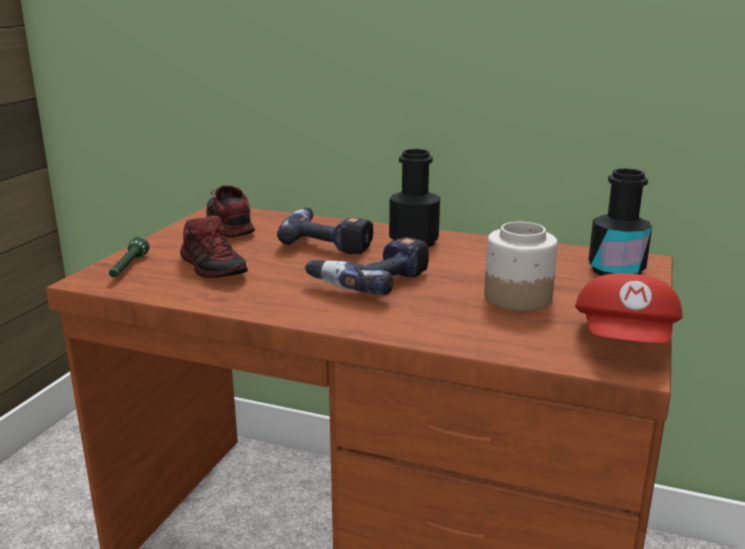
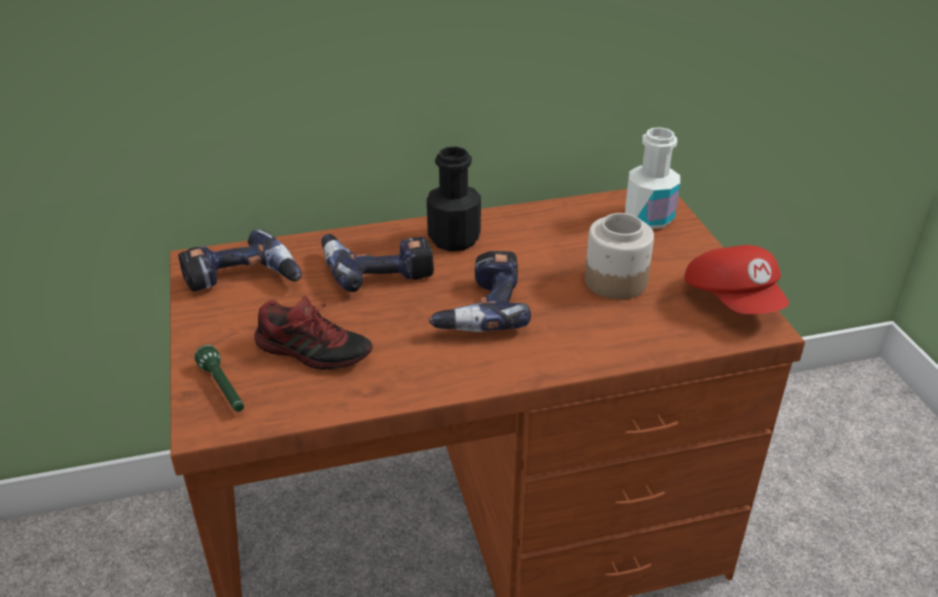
camera: 35 degrees left, 15 degrees up
(229, 226) = (242, 281): shoe -> power drill
(616, 270) = (649, 217): black bottle -> white bottle

